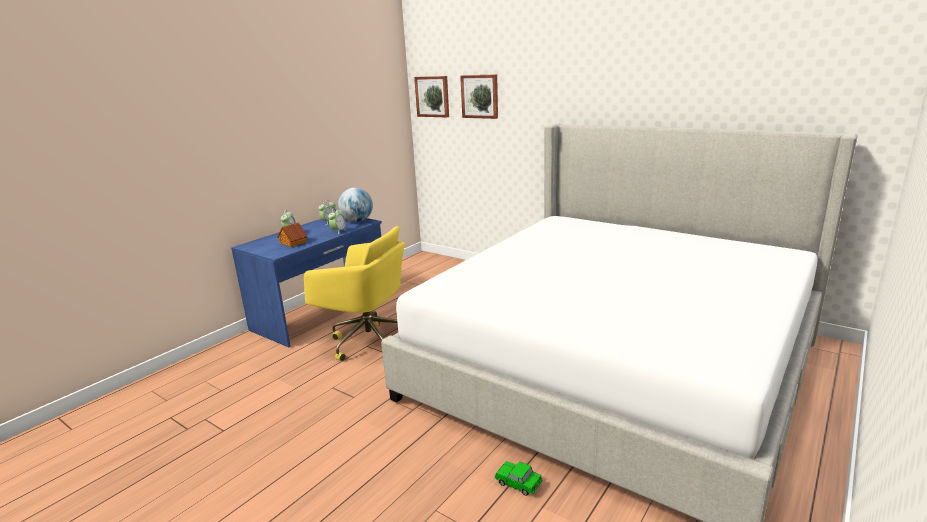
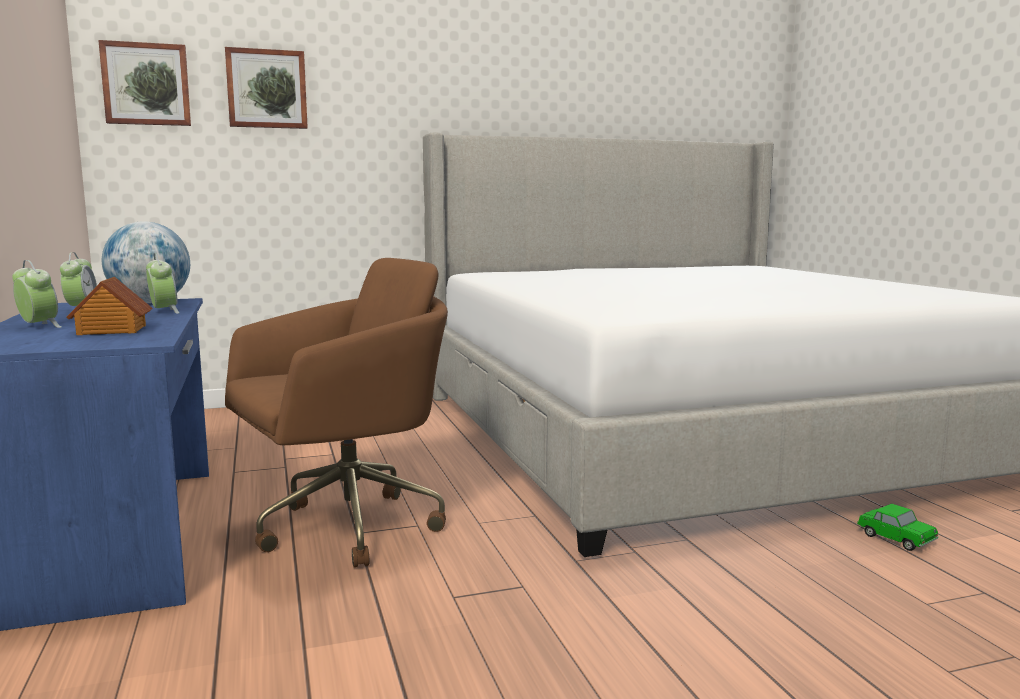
camera: 55 degrees left, 10 degrees down
(366, 343) = (343, 530): yellow office chair -> brown office chair
(518, 483) = (896, 539): toy car -> toy car turned 105 degrees counterclockwise

